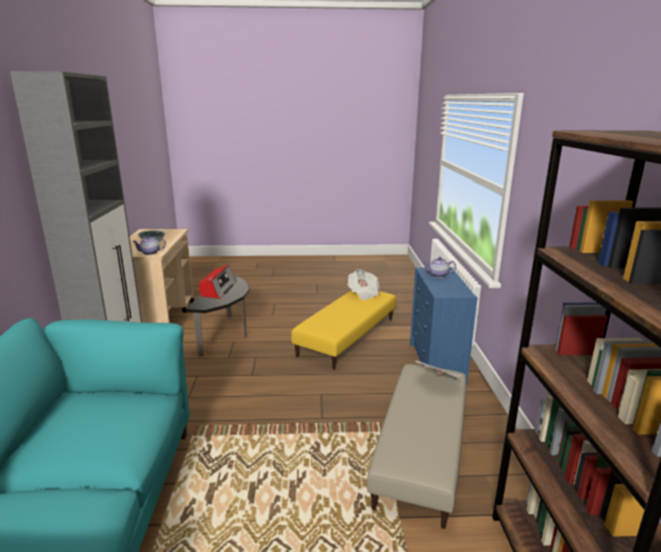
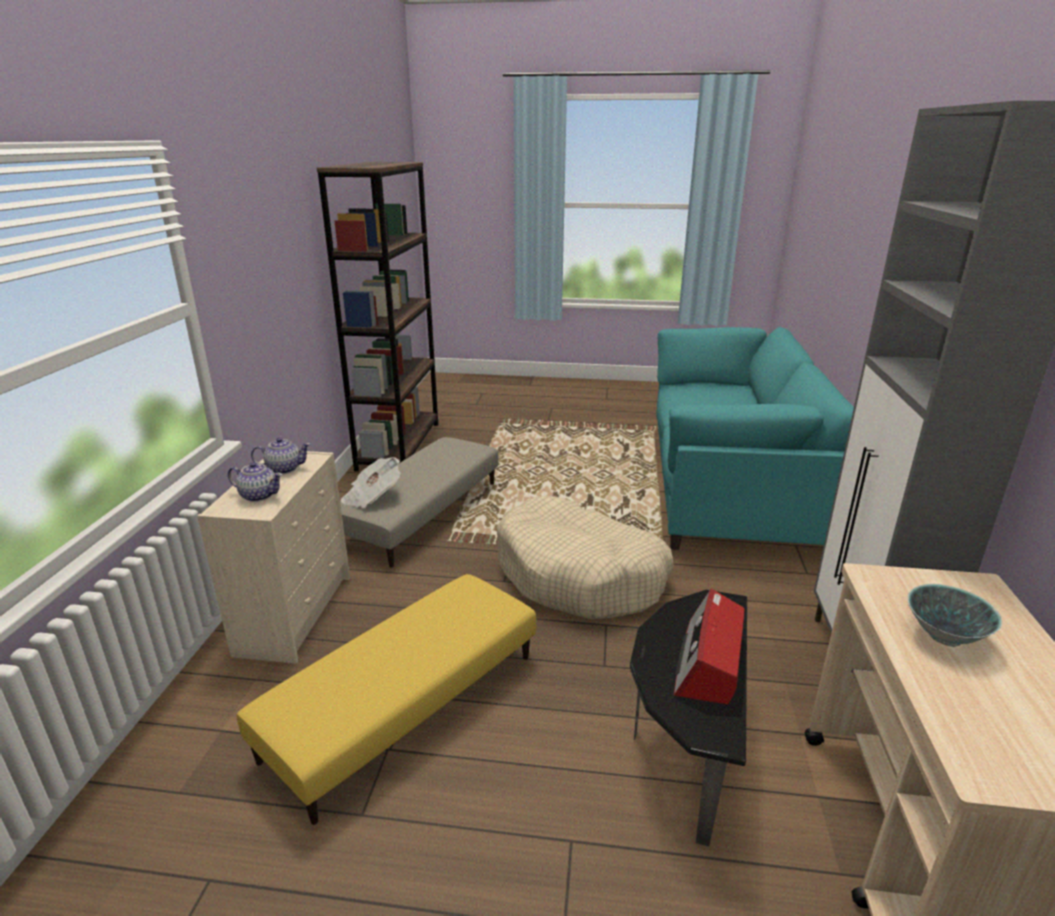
camera: 170 degrees left, 5 degrees up
(150, 253) = (890, 581): teapot -> teapot (284, 469)
(266, 403) = (580, 575): none -> beige dog bed
(363, 293) = (320, 715): newspaper -> none
(436, 364) = (296, 613): blue dresser -> beige dresser

